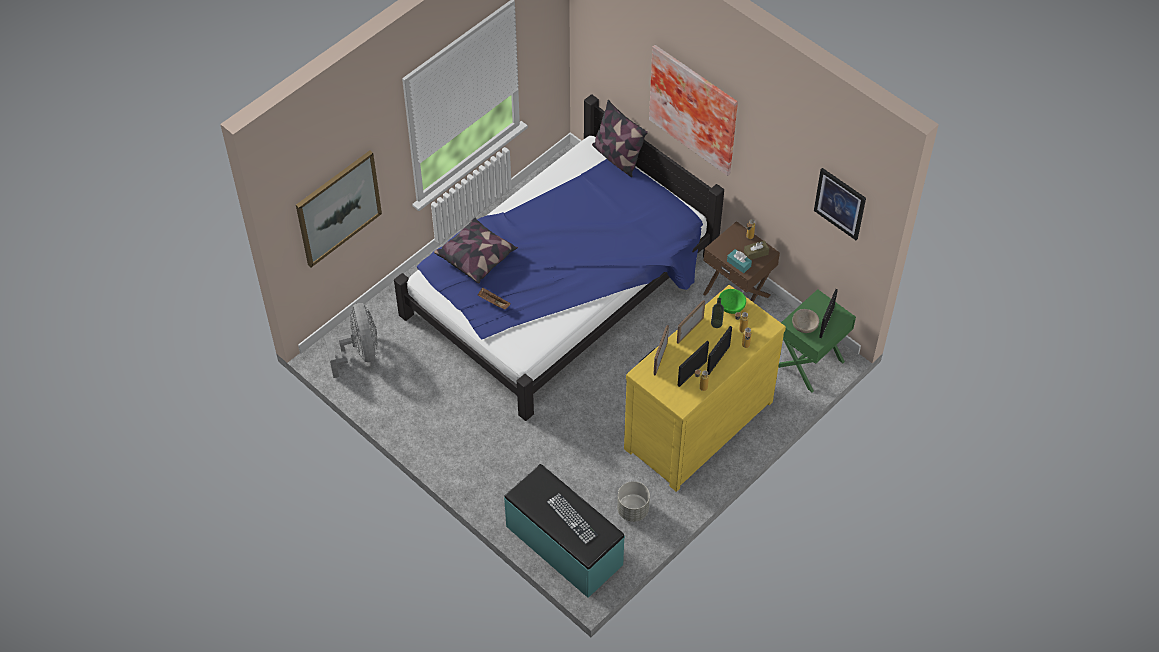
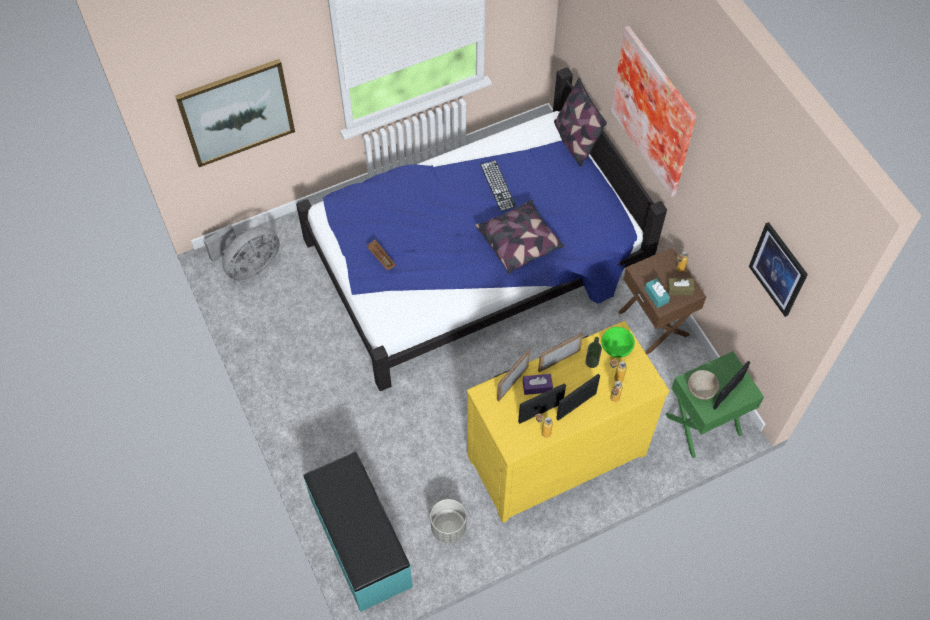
camera: 20 degrees right, 5 degrees up
(359, 353) = (249, 266): grey fan -> grey fan turned 45 degrees clockwise
(476, 256) = (386, 204): pillow -> pillow (519, 242)
(572, 518) = (361, 526): keyboard -> keyboard (498, 185)
(681, 355) = (537, 387): none -> purple tissue box

